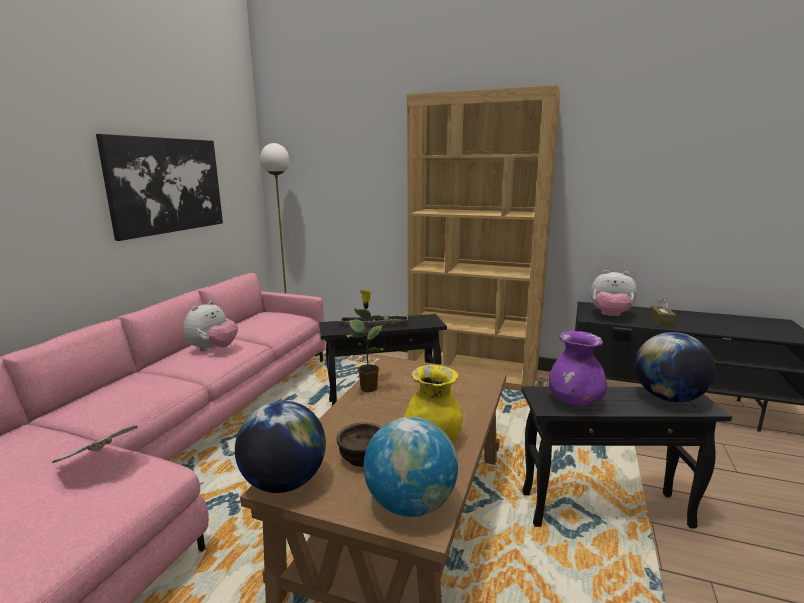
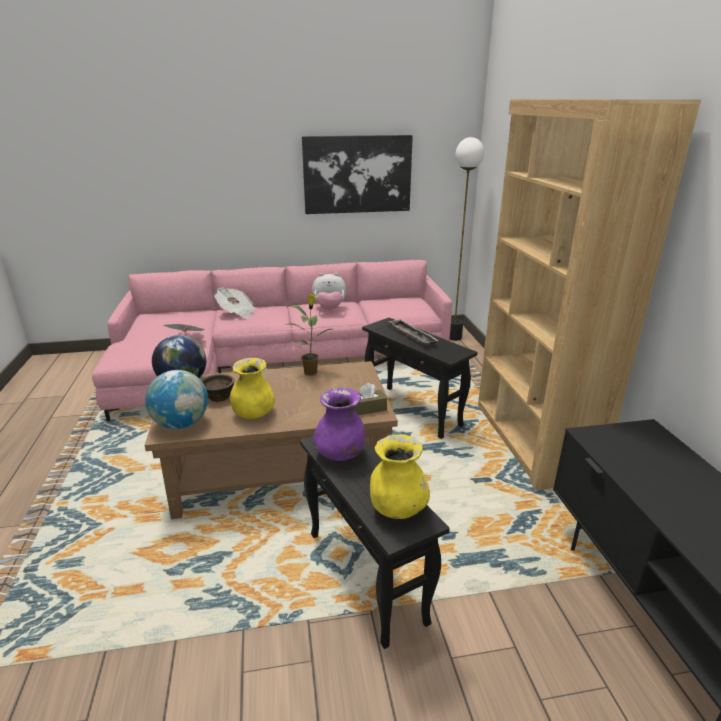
camera: 60 degrees right, 10 degrees up
(96, 402) = (236, 312): none -> newspaper
(610, 316) = (624, 449): plush toy -> none
(661, 322) = (664, 493): brown tissue box -> brown tissue box (368, 408)
(668, 398) = (397, 508): globe -> yellow vase

